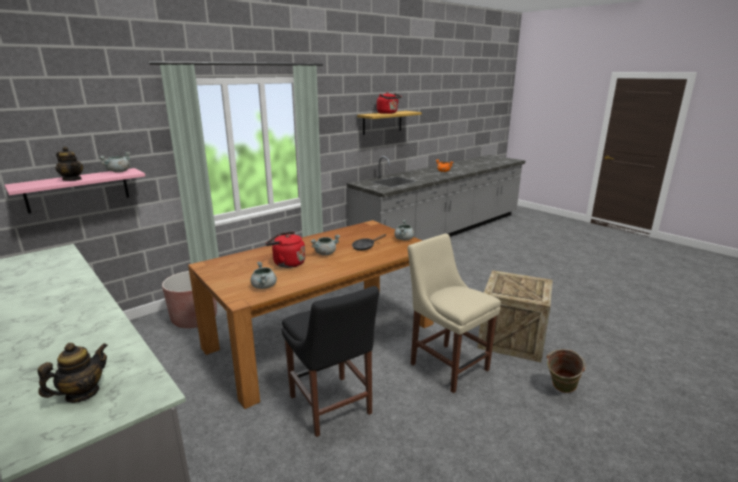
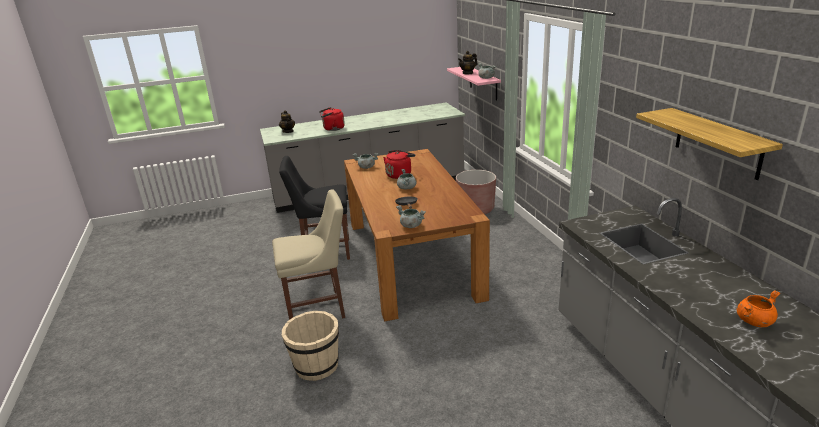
camera: 115 degrees right, 5 degrees up
(388, 113) = (694, 125): red kettle -> red kettle (332, 129)
(511, 339) = (316, 366): crate -> beige bucket
(560, 390) = (230, 359): green bucket -> none

